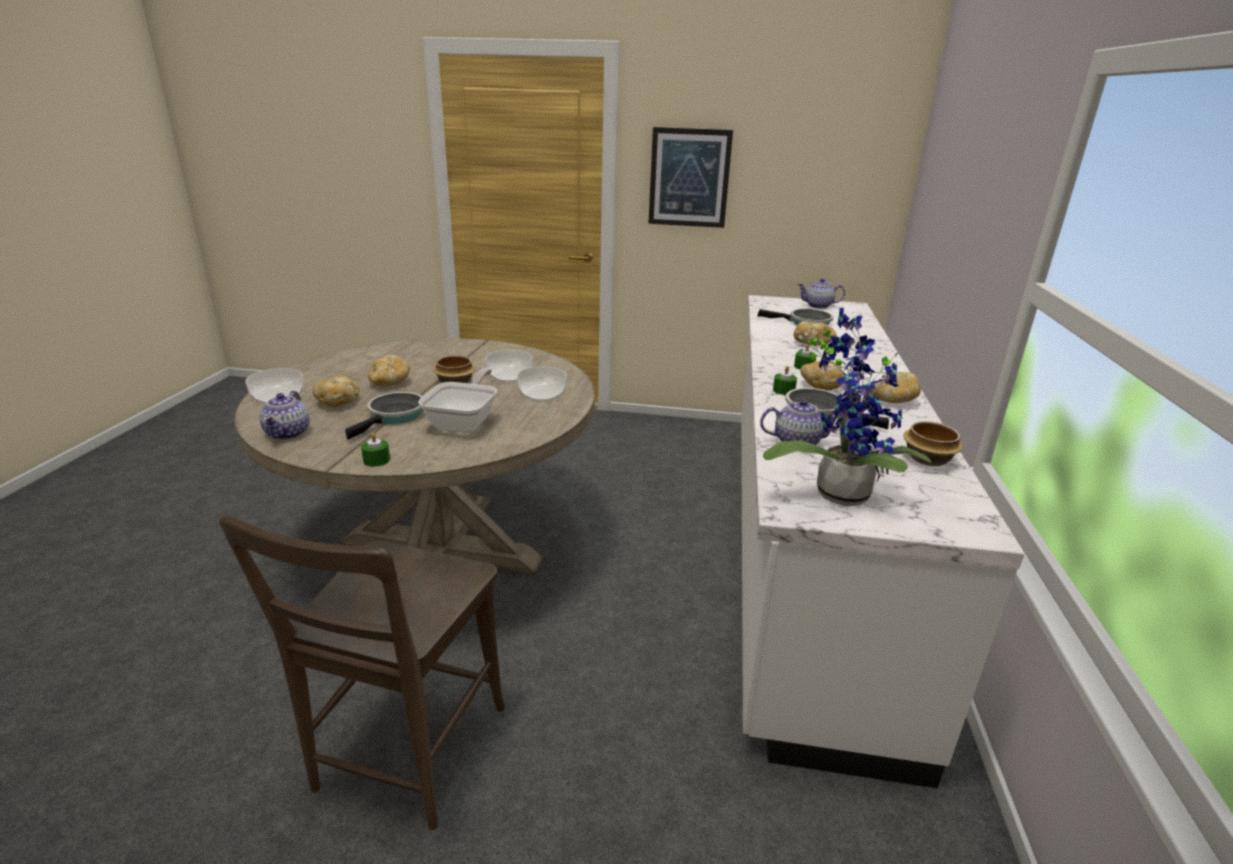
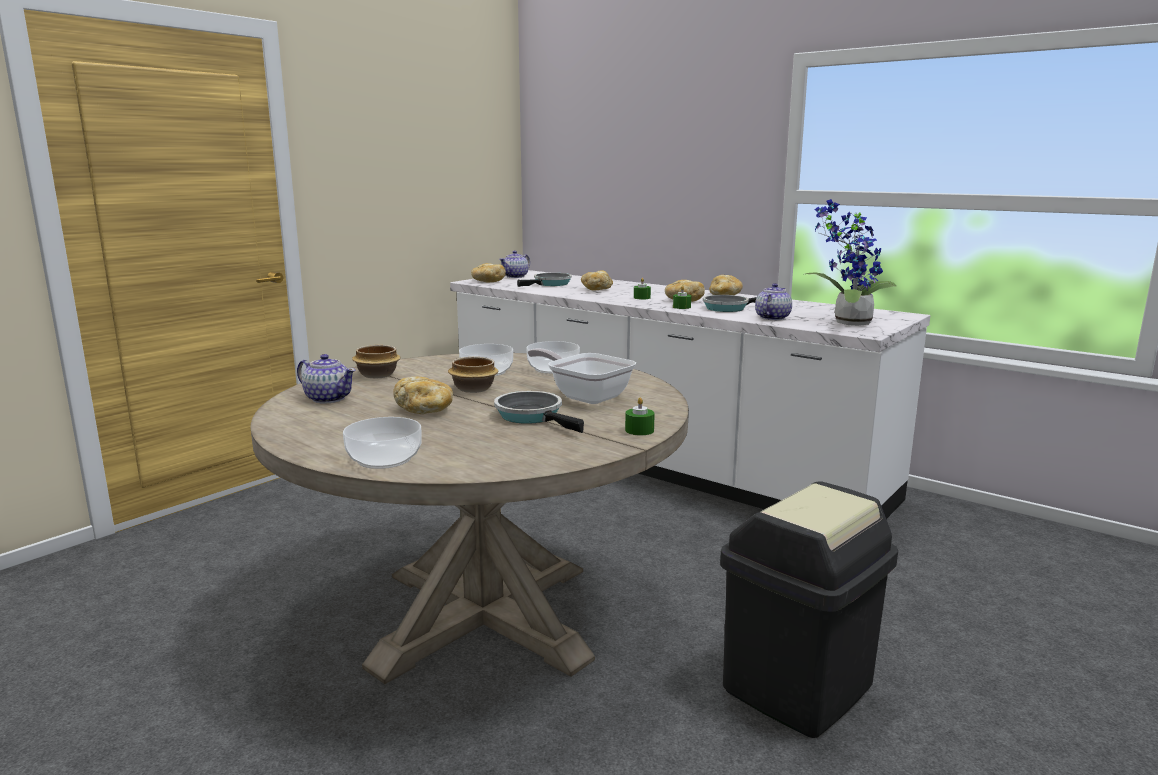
camera: 60 degrees left, 10 degrees down
(288, 433) = (518, 459): teapot -> teapot (328, 398)
(338, 402) = (451, 434): bread -> bread (487, 282)
(406, 755) = (798, 688): brown chair -> black trash can
(689, 178) = (363, 172): picture -> none
(927, 459) = (816, 306): bowl -> bowl (377, 375)

